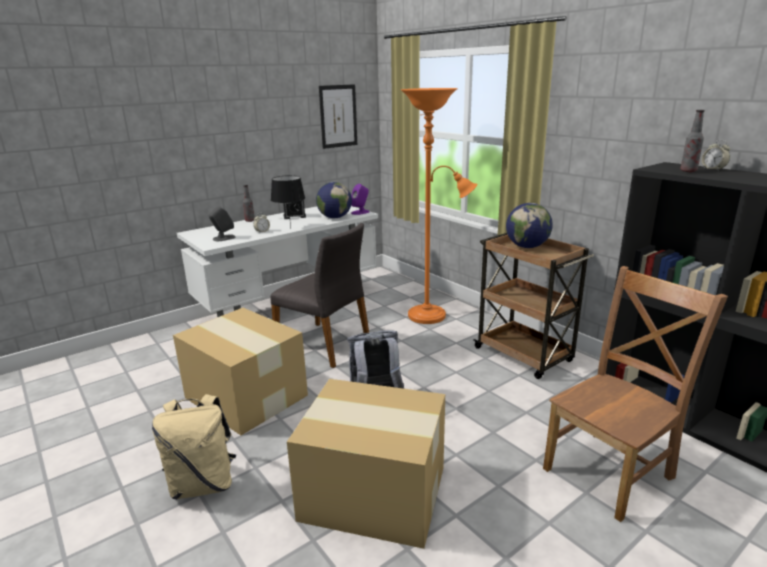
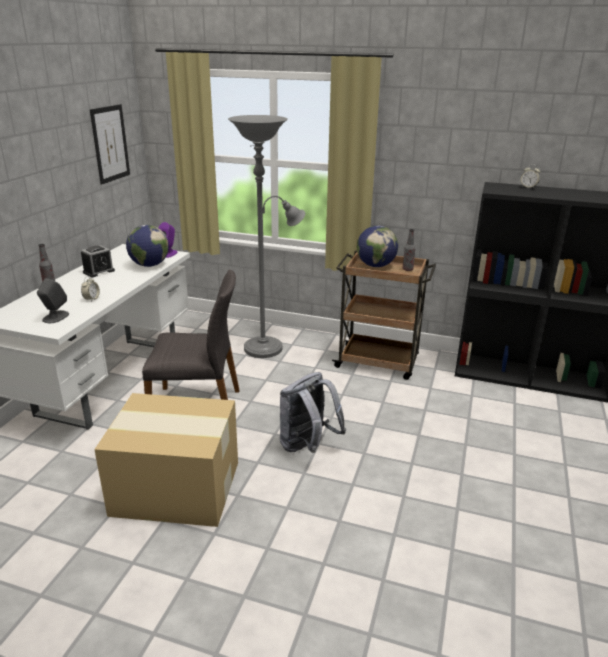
camera: 35 degrees left, 5 degrees up
(203, 484) = (236, 586): beige backpack -> none
(290, 229) = (121, 288): black table lamp -> none
(375, 494) = (389, 521): cardboard box -> none
(432, 315) = (268, 347): orange floor lamp -> grey floor lamp
(611, 471) = (513, 432): brown chair -> none
(688, 171) = (518, 191): bottle -> bottle (407, 269)

